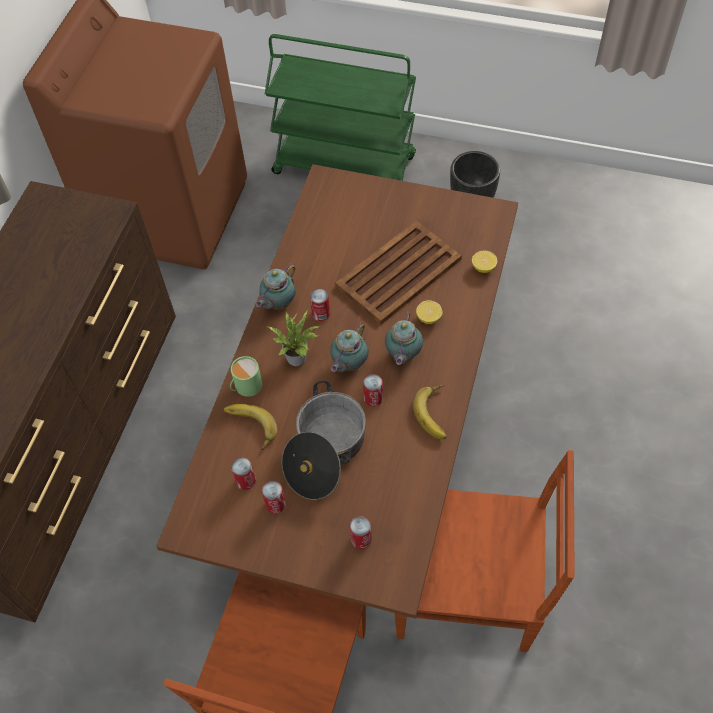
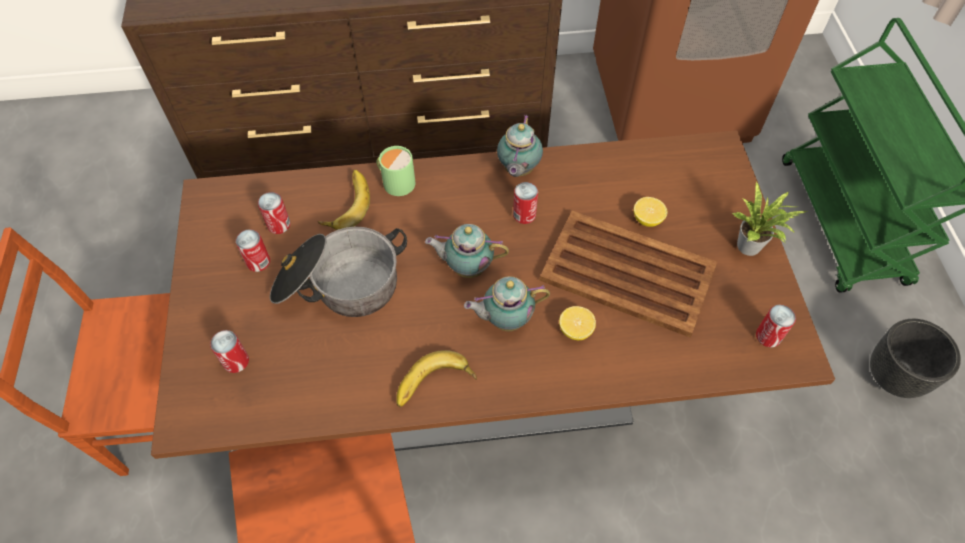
camera: 65 degrees right, 0 degrees up
(278, 304) = (517, 170): teapot -> teapot turned 90 degrees counterclockwise
(298, 356) = (455, 215): potted plant -> potted plant (752, 247)
(373, 398) = (429, 309): can -> can (768, 336)
(483, 267) = (692, 369): lemon -> lemon (647, 219)

